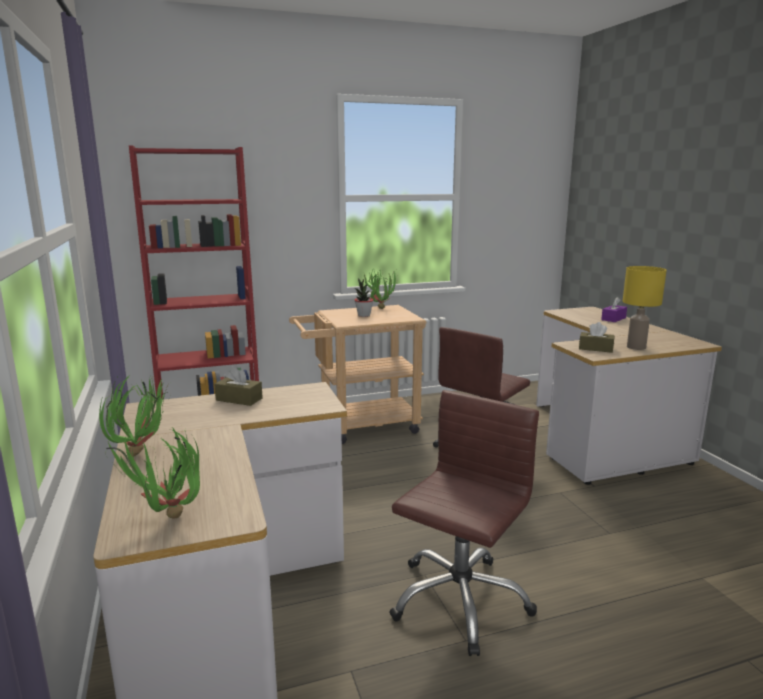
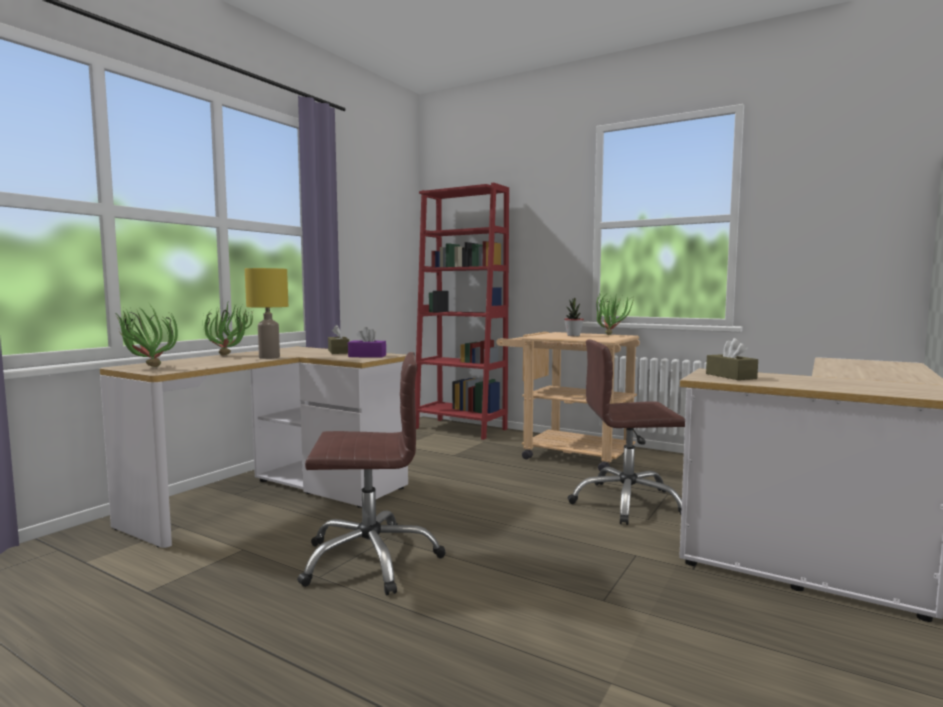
camera: 50 degrees right, 10 degrees down
(613, 319) = (895, 370): purple tissue box -> purple tissue box (367, 356)
(636, 347) = (797, 383): yellow table lamp -> yellow table lamp (270, 357)

